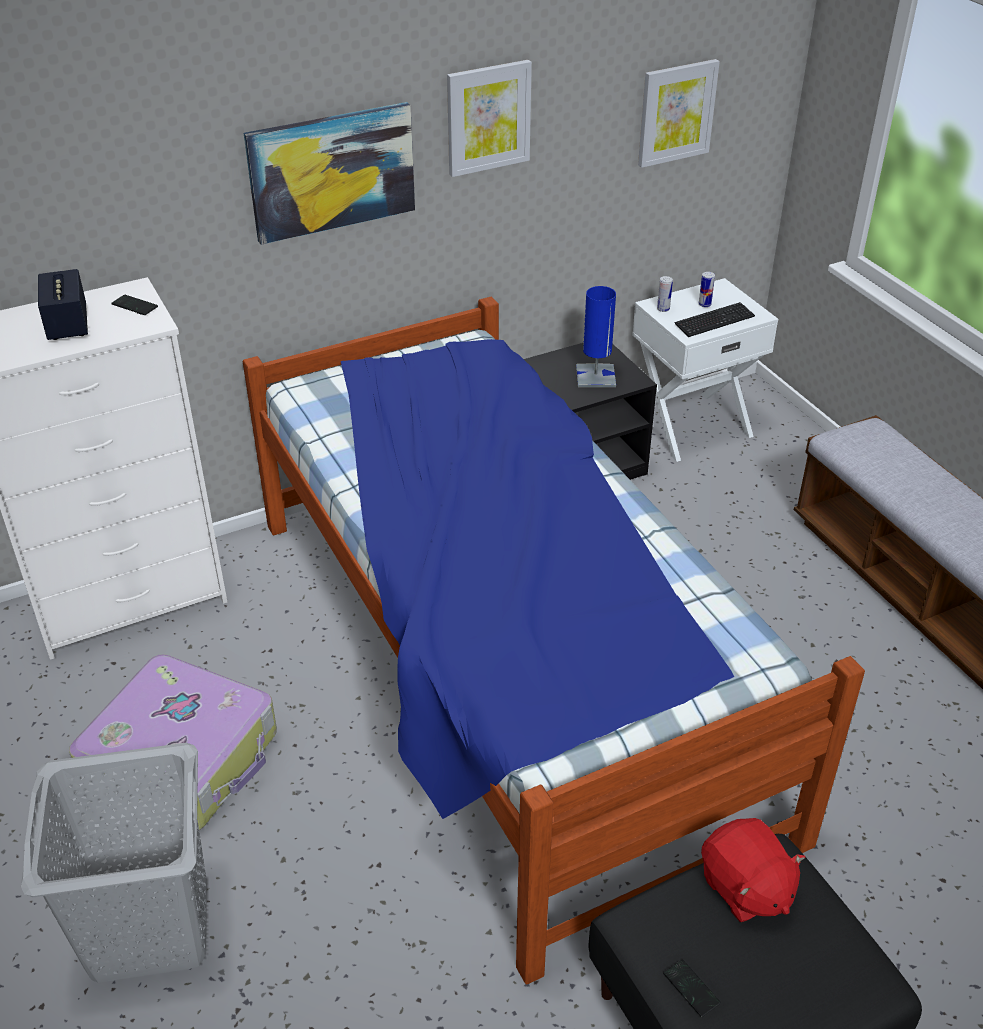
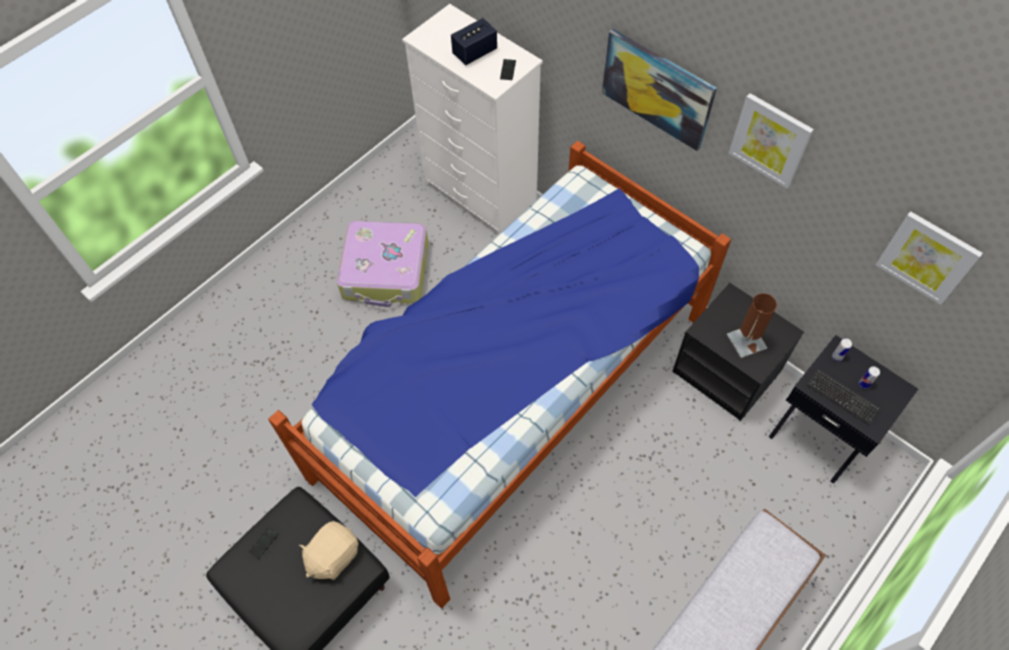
camera: 70 degrees right, 20 degrees up
(150, 927) = (288, 307): grey laundry basket -> none
(595, 376) = (746, 341): blue table lamp -> brown table lamp
(690, 425) = (820, 434): white nightstand -> black nightstand
(745, 888) = (332, 556): red plush toy -> beige plush toy

